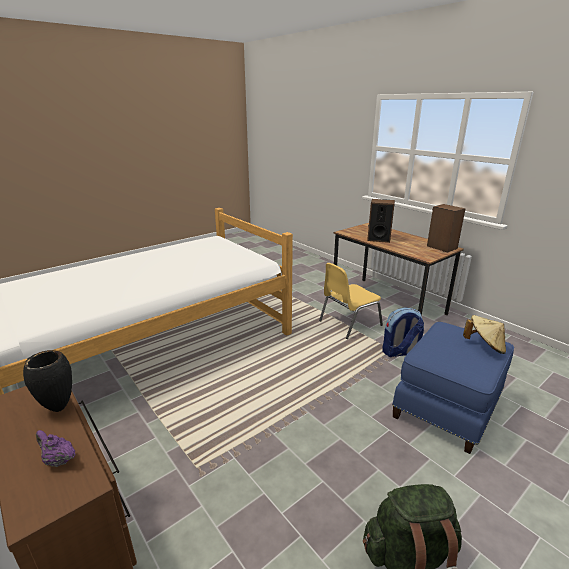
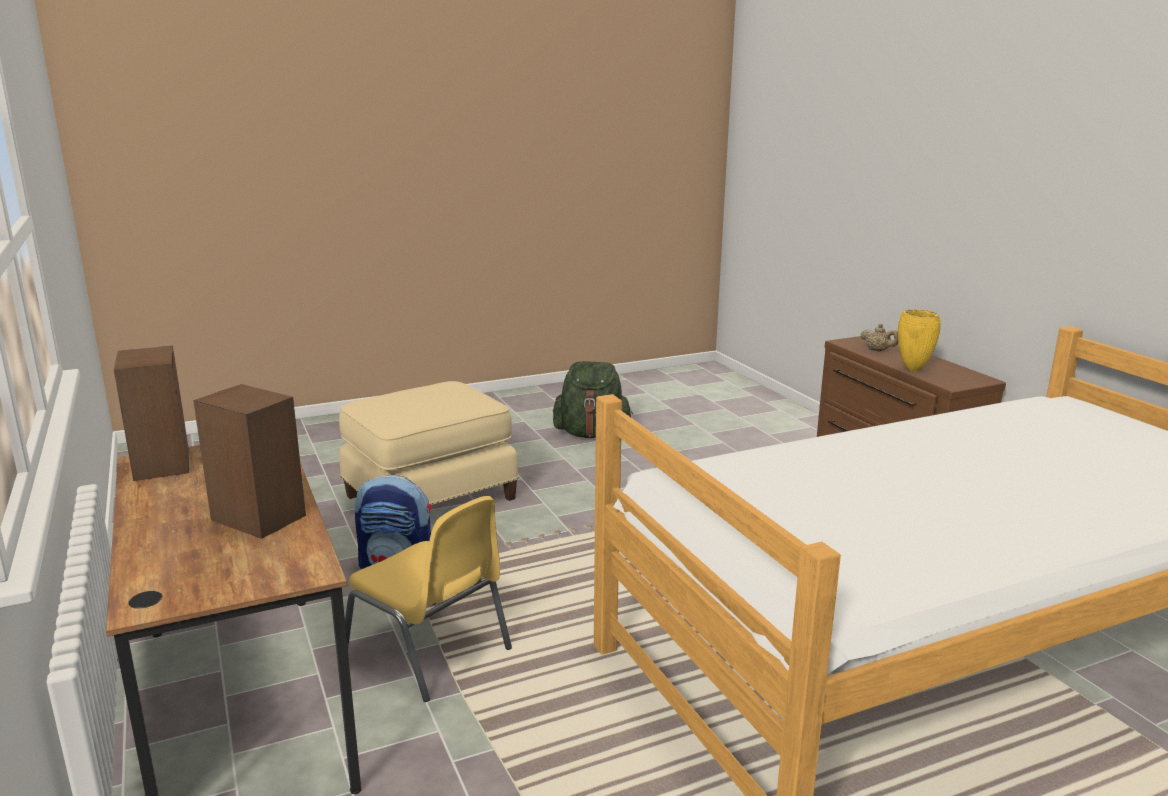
camera: 165 degrees left, 5 degrees down
(58, 409) = (913, 370): black vase -> yellow vase
(58, 460) = (878, 350): purple teapot -> beige teapot
(349, 323) = (430, 651): yellow chair -> yellow chair turned 60 degrees clockwise
(448, 407) = (429, 496): blue ottoman -> beige ottoman
(484, 346) = (388, 401): beige hat -> none

